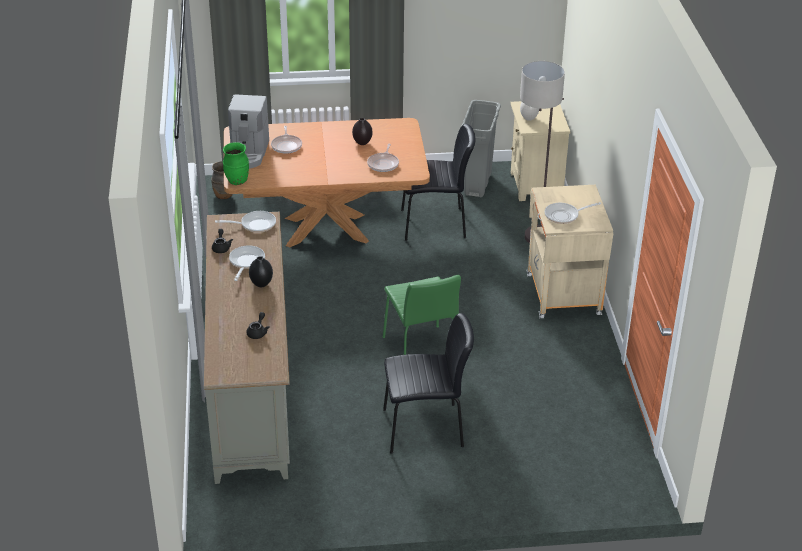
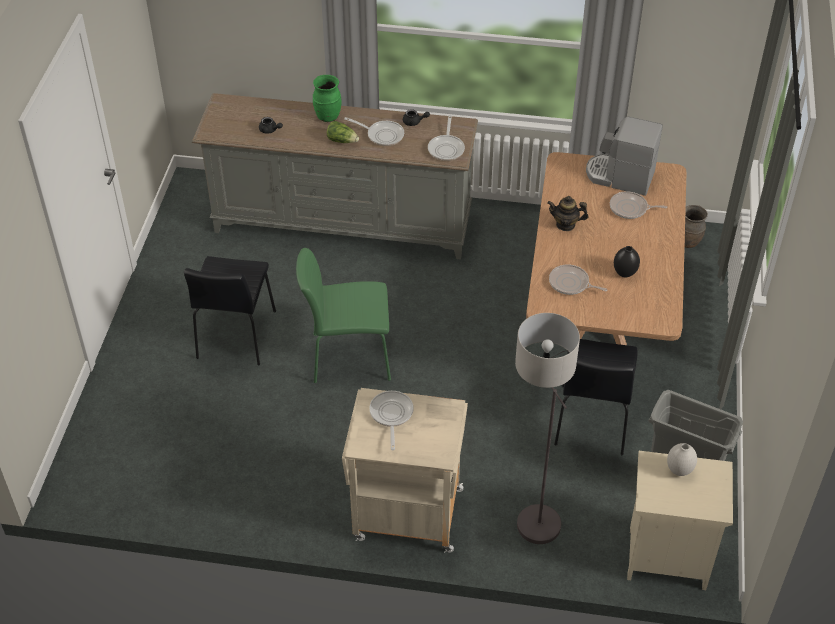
camera: 105 degrees right, 10 degrees up
(237, 181) = (562, 162): green vase -> green vase (327, 116)
(261, 284) = (342, 140): black vase -> lettuce
(316, 172) = (565, 224): none -> teapot

